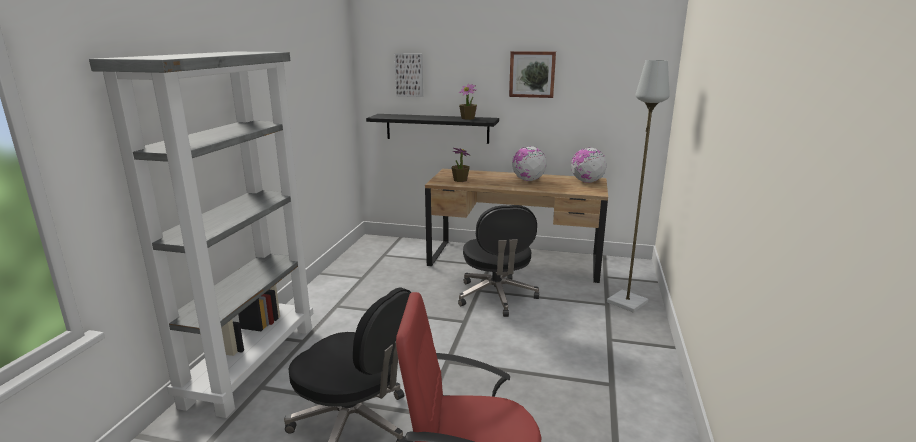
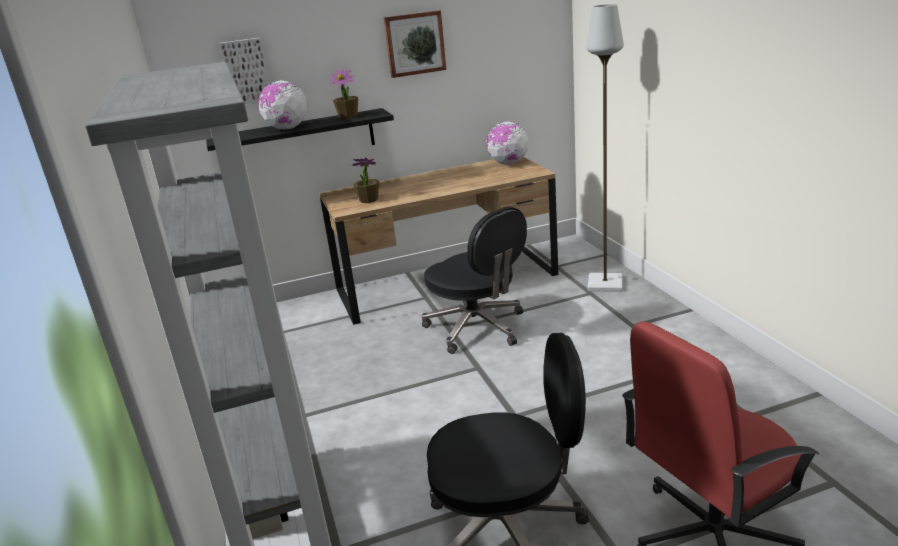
camera: 30 degrees left, 5 degrees up
(528, 180) = (445, 178): globe -> globe (287, 128)

